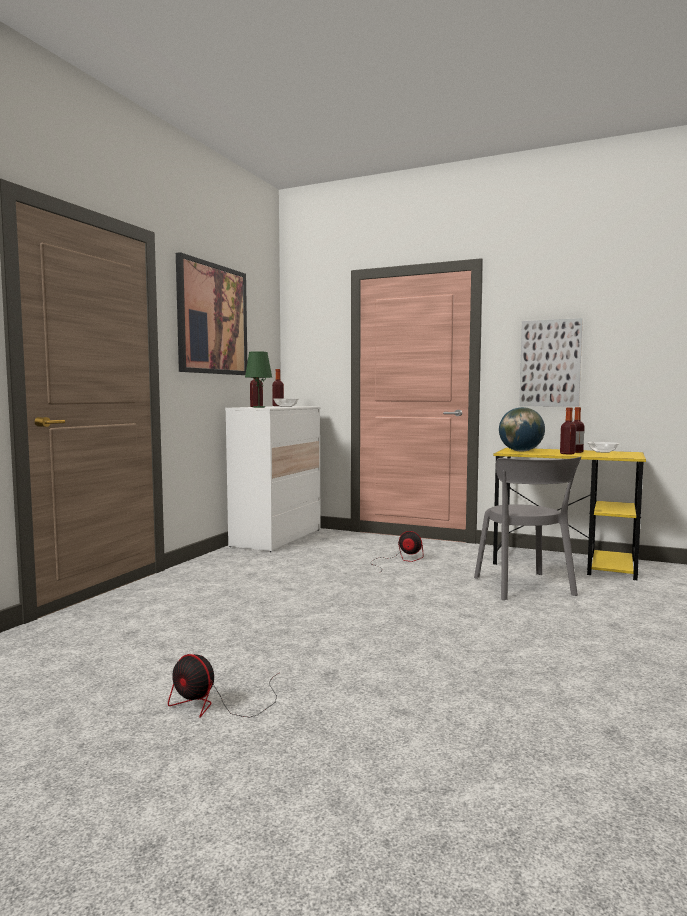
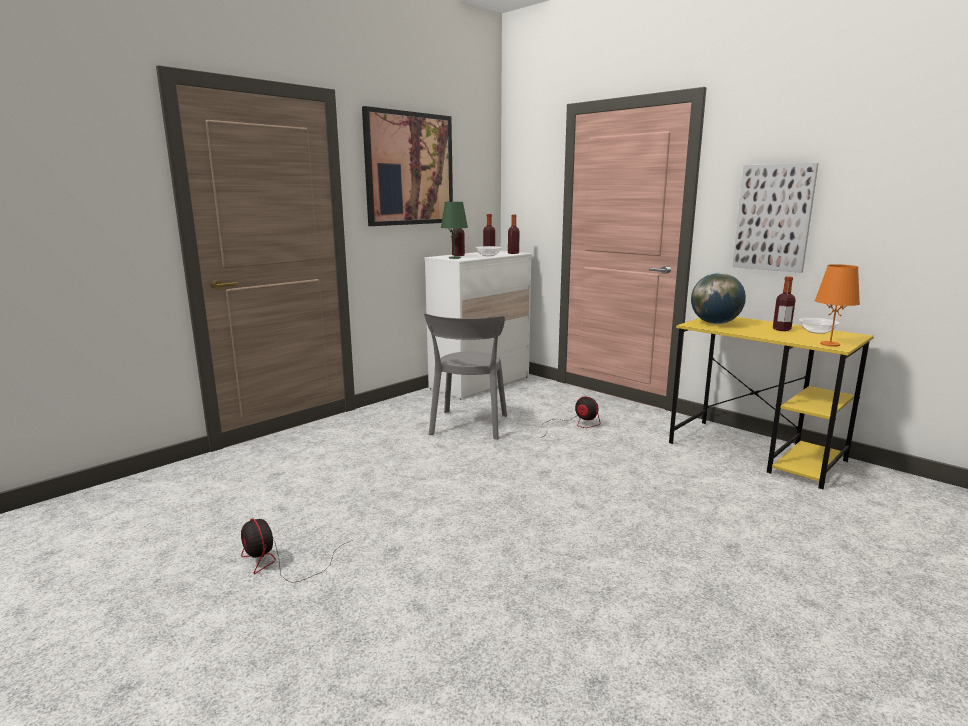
camera: 20 degrees right, 10 degrees up
(525, 588) = (676, 479): grey chair -> grey chair (468, 426)
(567, 453) = (764, 332): bottle -> bottle (513, 253)
(625, 456) = (830, 344): none -> orange table lamp

